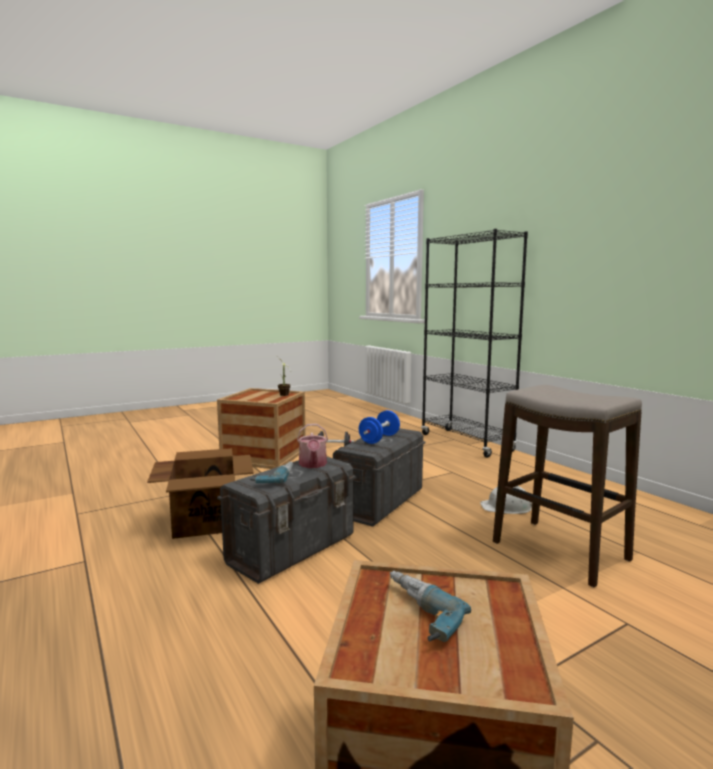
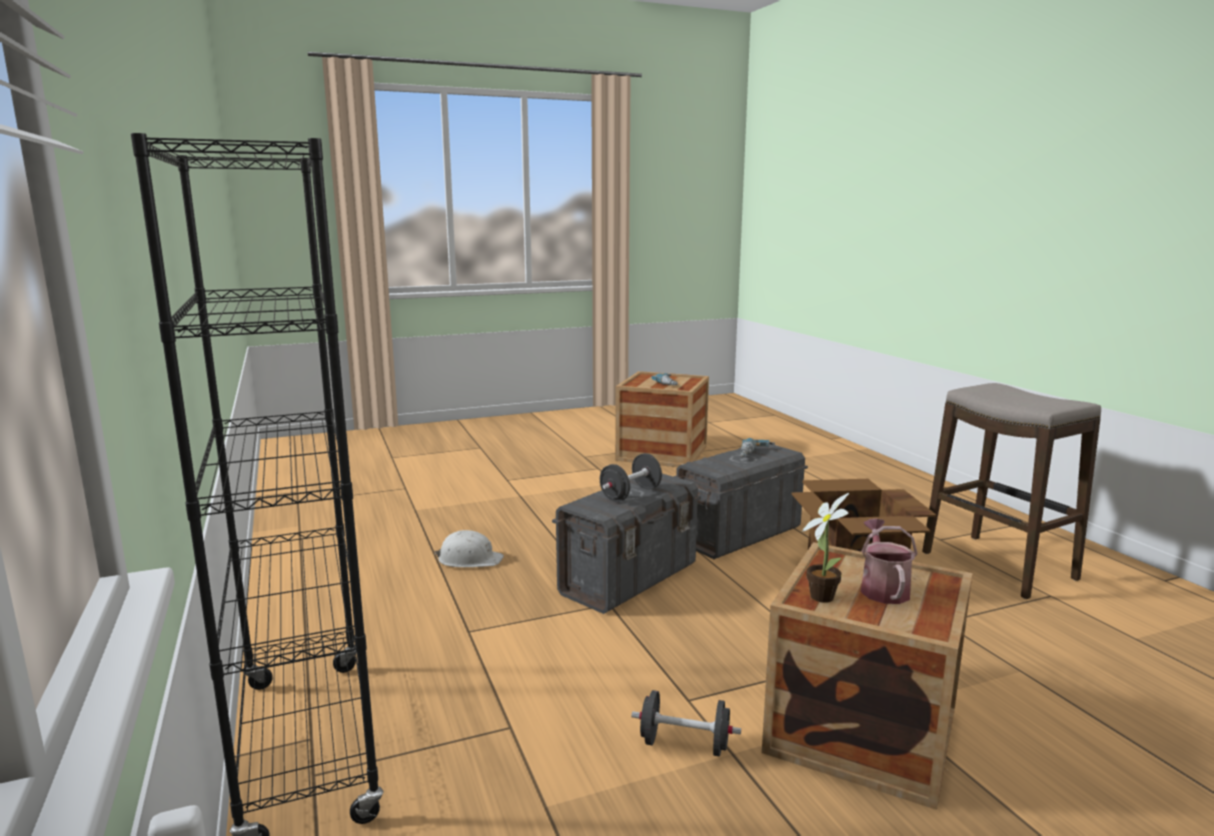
camera: 170 degrees left, 5 degrees up
(313, 465) = (720, 464): watering can -> watering can (882, 588)
(379, 439) = (630, 494): blue dumbbell -> black dumbbell
(560, 551) = (484, 515): stool -> stool (998, 566)

